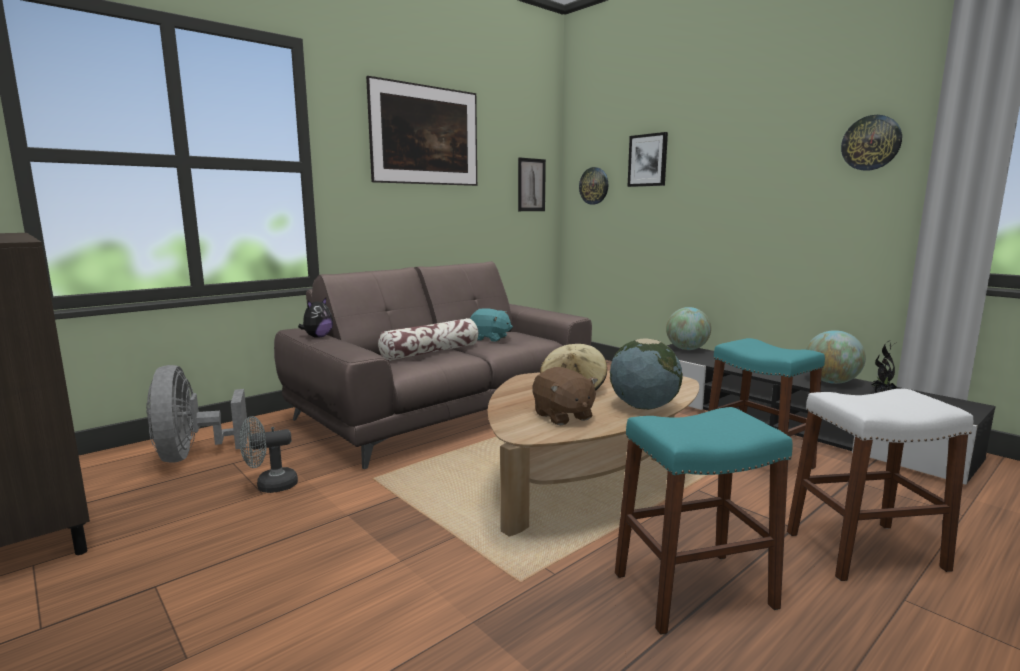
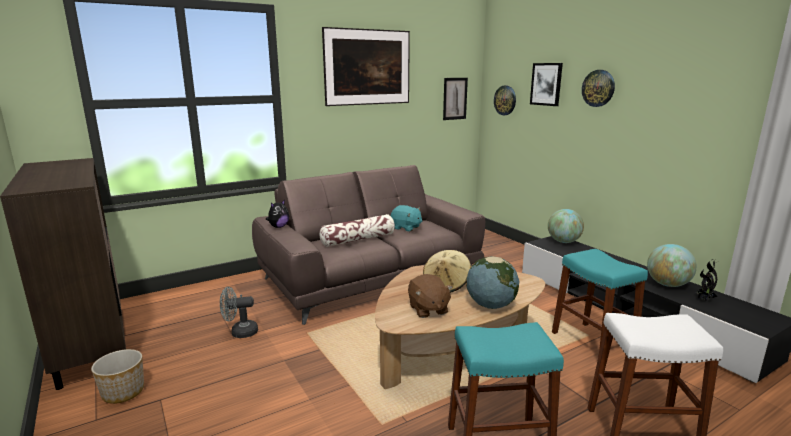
camera: 10 degrees right, 5 degrees up
(86, 583) = (123, 393): none -> planter
(193, 455) = (196, 303): grey fan -> none
(871, 143) = (722, 89): wall clock -> wall clock (598, 88)

